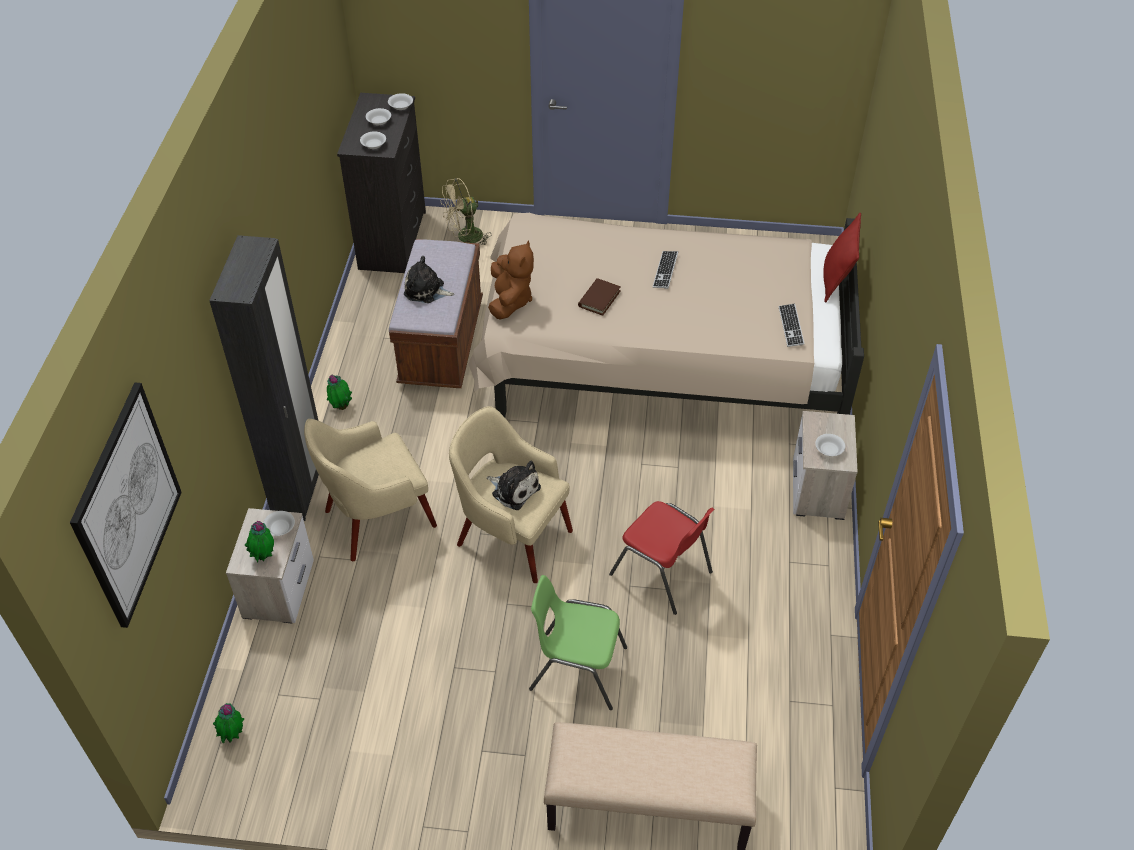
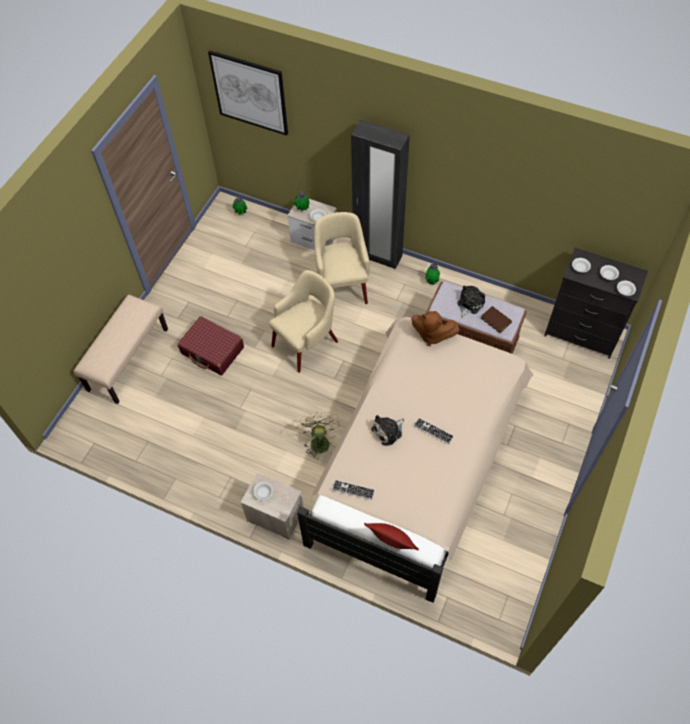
camera: 110 degrees right, 10 degrees up
(465, 238) = (574, 376): beige fan -> beige fan (318, 440)
(514, 489) = (300, 318): plush toy -> plush toy (388, 431)
(576, 668) = (212, 350): green chair -> red suitcase
(599, 298) = (417, 383): brown book -> brown book (496, 320)
(662, 574) = (251, 407): red chair -> none

